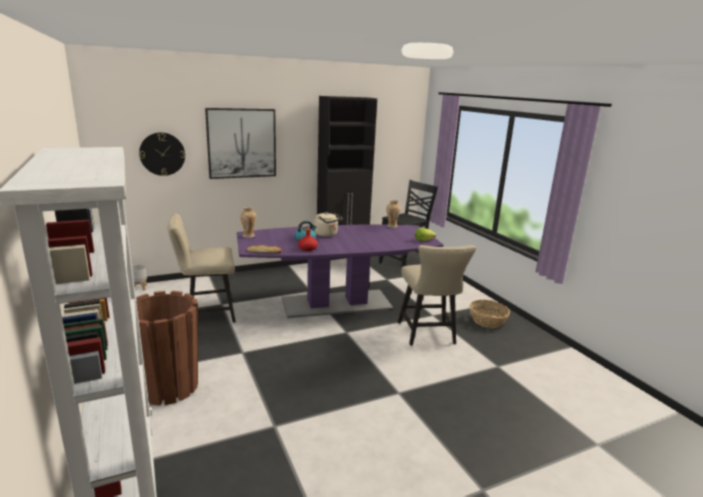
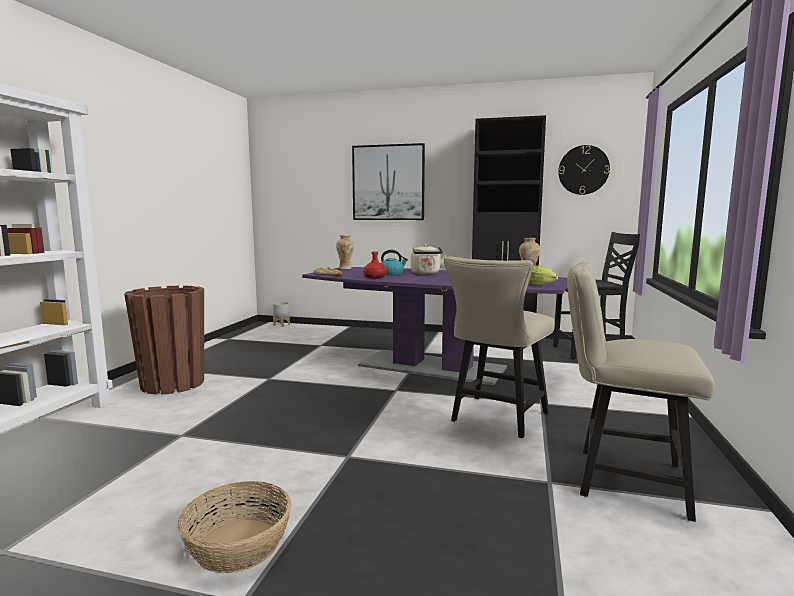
camera: 40 degrees right, 10 degrees down
(162, 154) = (313, 193): wall clock -> wall clock (583, 170)
(206, 313) = (296, 348): beige chair -> beige chair (620, 479)
(487, 321) = (628, 430): basket -> basket (237, 545)

